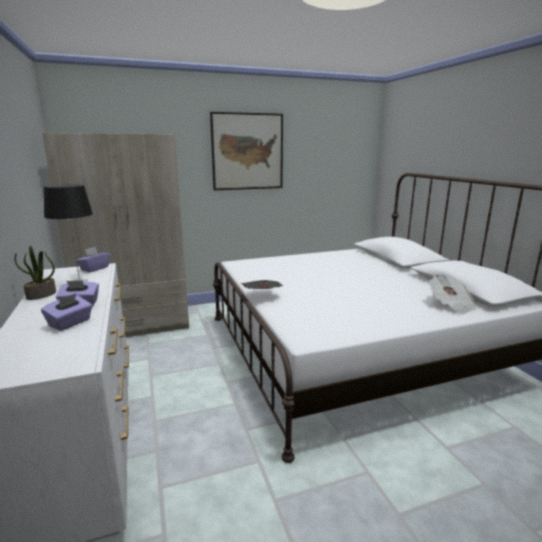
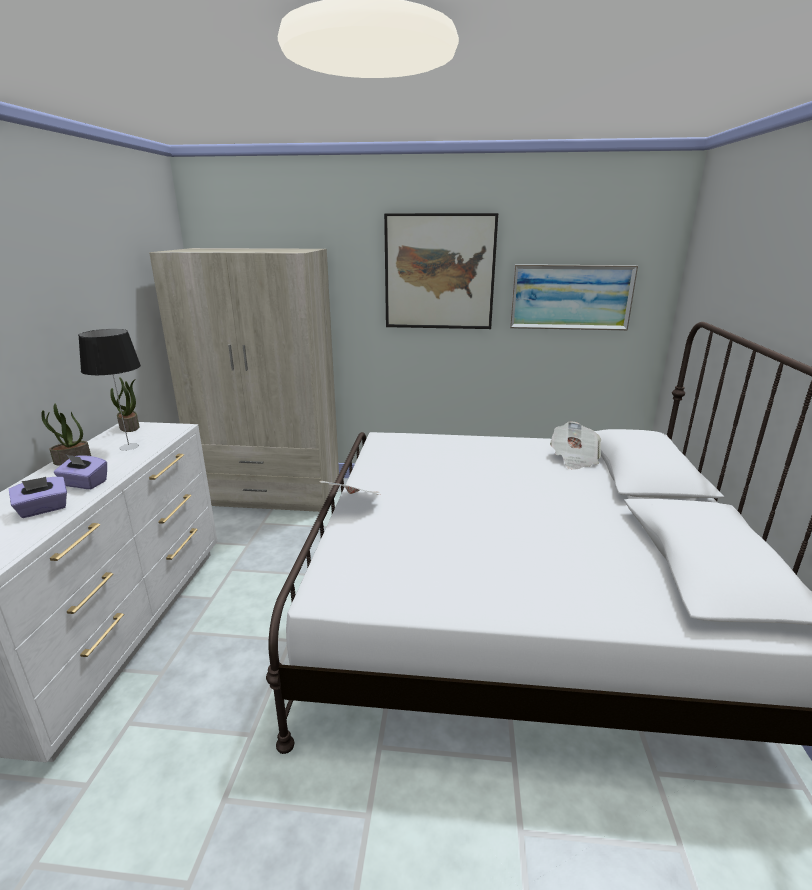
camera: 25 degrees right, 5 degrees up
(59, 271) = (130, 427): none -> potted plant
(94, 268) = (166, 429): purple tissue box -> none
(325, 166) = (571, 297): none -> picture
(450, 305) = (625, 593): newspaper -> newspaper (574, 459)

